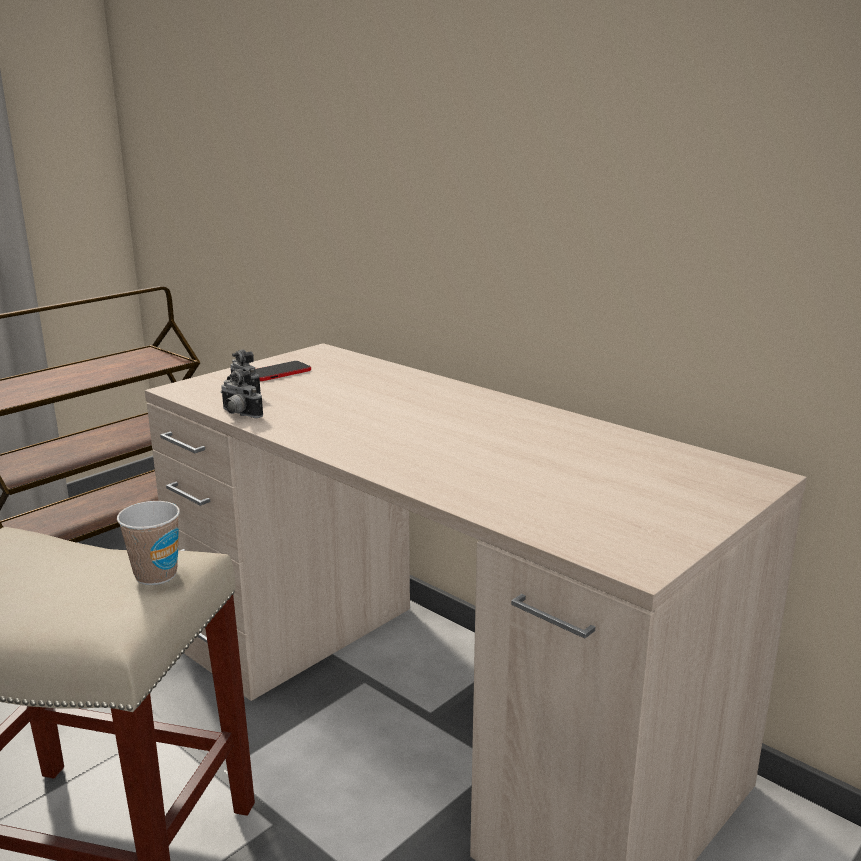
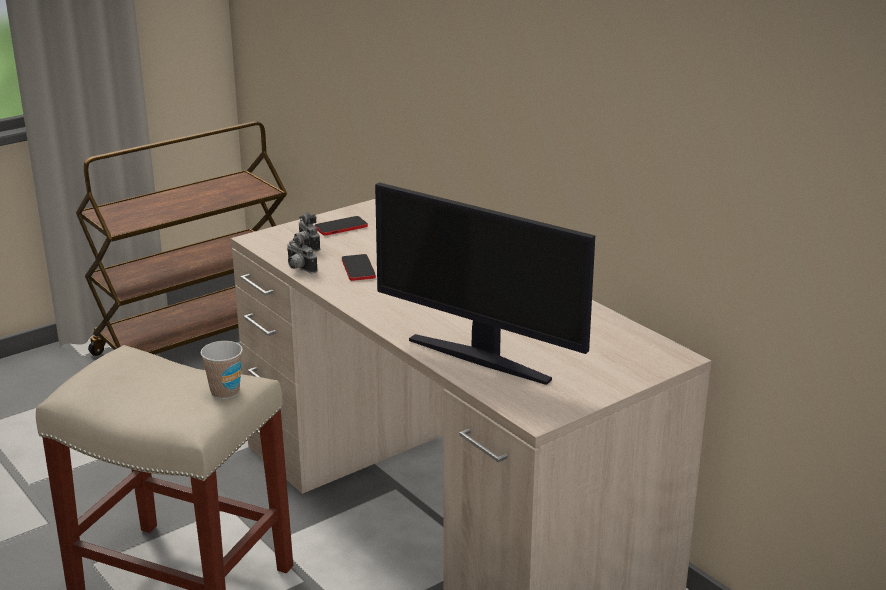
camera: 10 degrees right, 5 degrees up
(314, 410) = (358, 268): none -> phone
(516, 495) = (481, 357): none -> monitor

